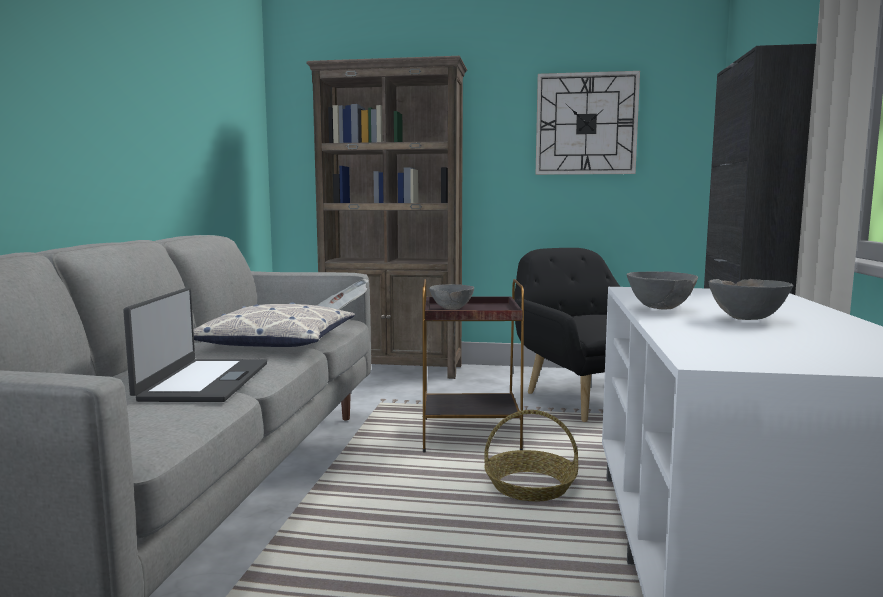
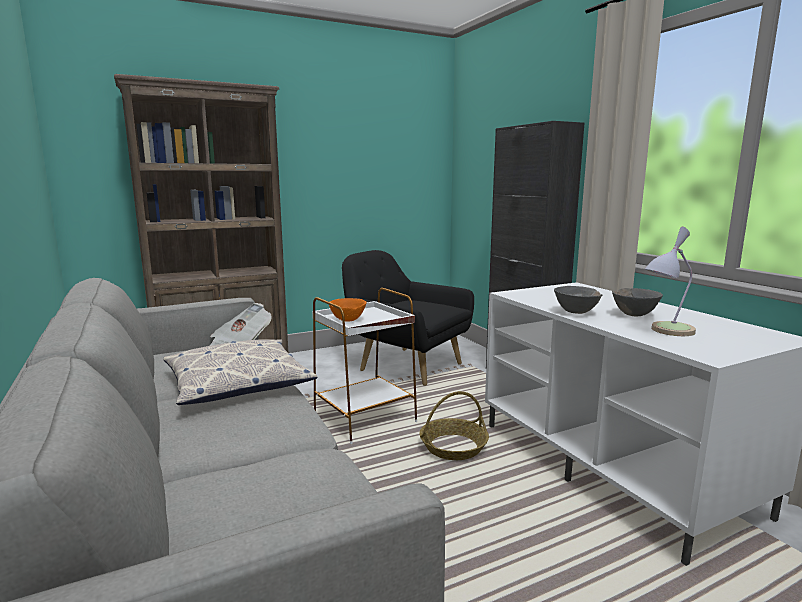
camera: 35 degrees left, 5 degrees up
(203, 381) = (273, 447): laptop -> none
(451, 309) = (347, 320): grey bowl -> orange bowl
(471, 435) = (365, 418): brown side table -> white side table
(586, 124) = (365, 149): wall clock -> none
(735, 335) = (665, 331): none -> table lamp

